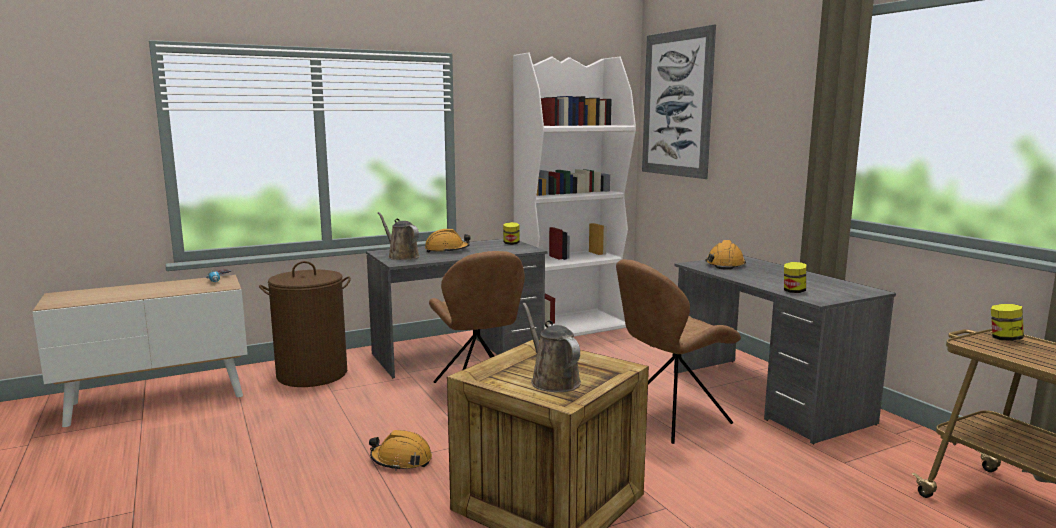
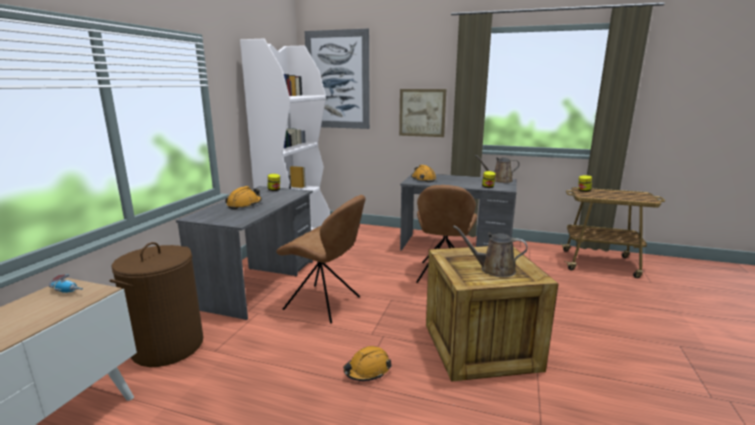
camera: 45 degrees left, 5 degrees up
(401, 256) = (224, 217): brown watering can -> brown watering can (499, 181)
(774, 157) = (422, 112): none -> picture

